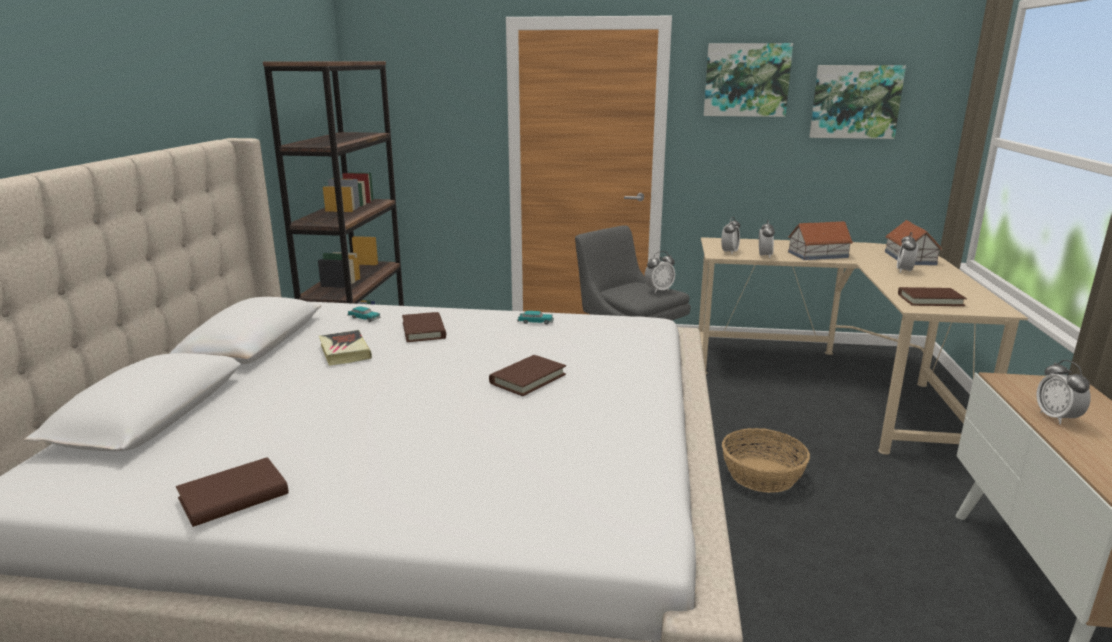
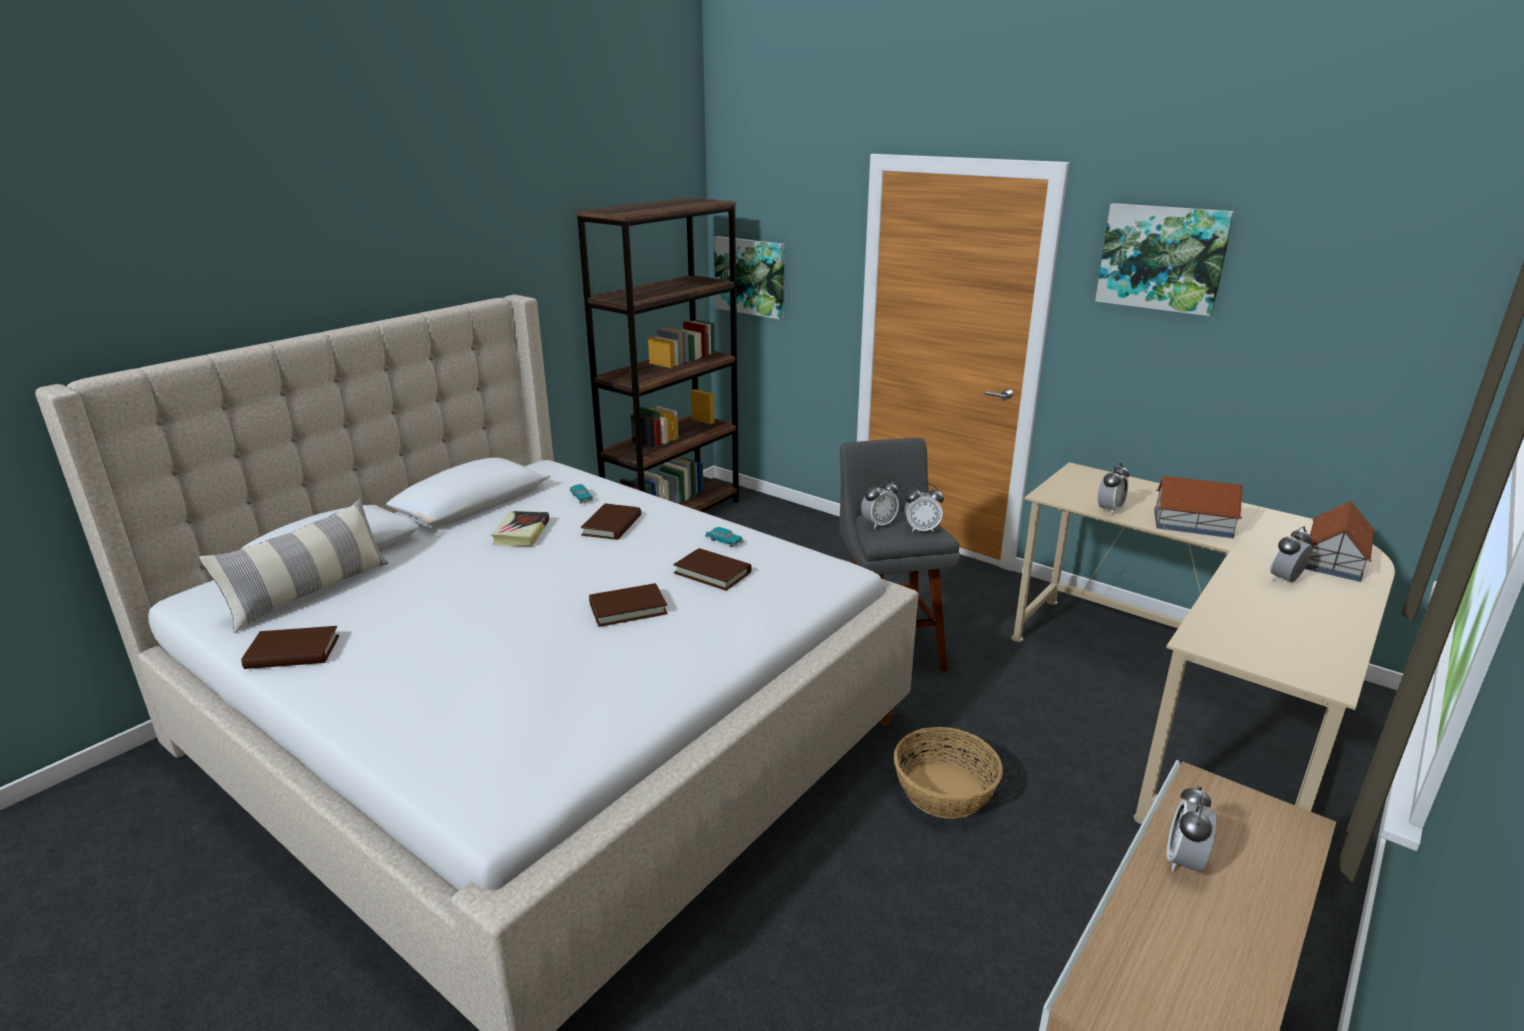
camera: 30 degrees right, 5 degrees up
(175, 446) = (310, 593): none -> pillow
(729, 252) = (1069, 494): alarm clock -> alarm clock (878, 524)
(855, 102) = (1327, 306): picture -> picture (751, 276)
(930, 300) = (1242, 637): brown book -> brown book (712, 573)

